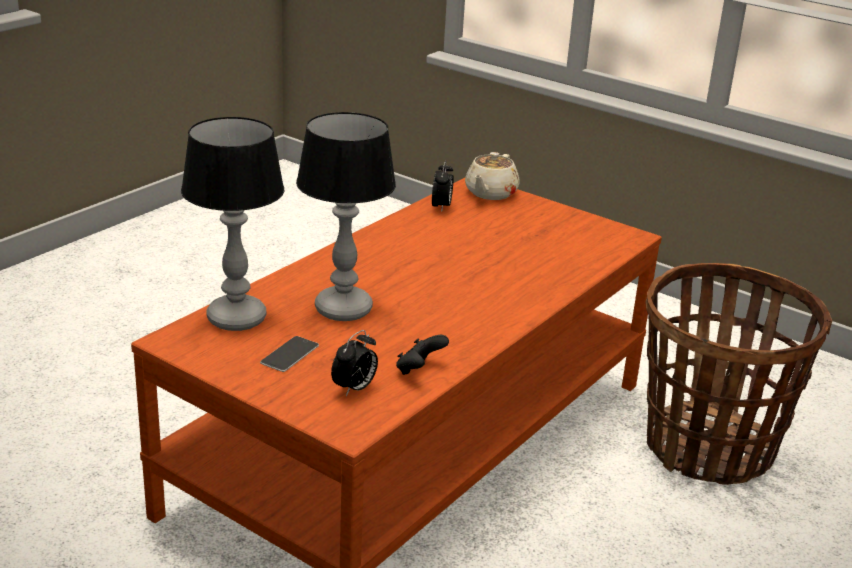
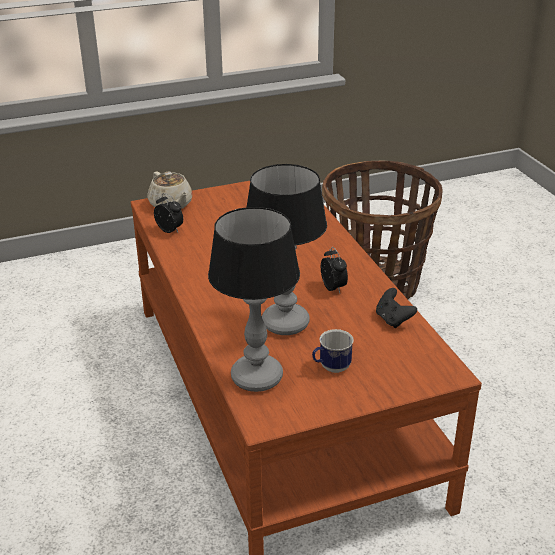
camera: 55 degrees left, 5 degrees up
(289, 354) = (331, 368): phone -> mug
(354, 388) = (399, 354): alarm clock -> alarm clock (334, 288)

